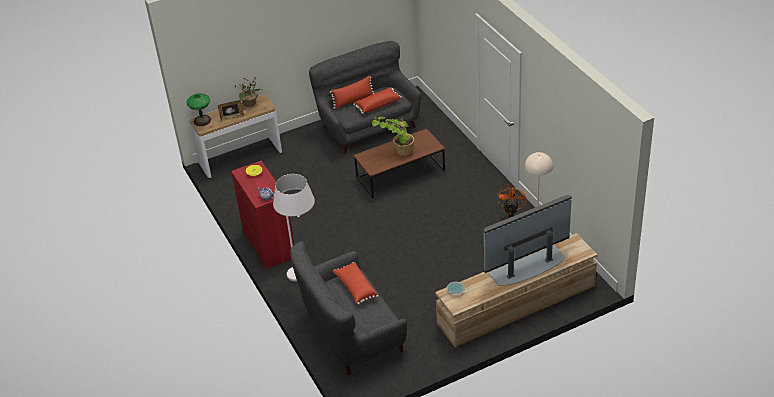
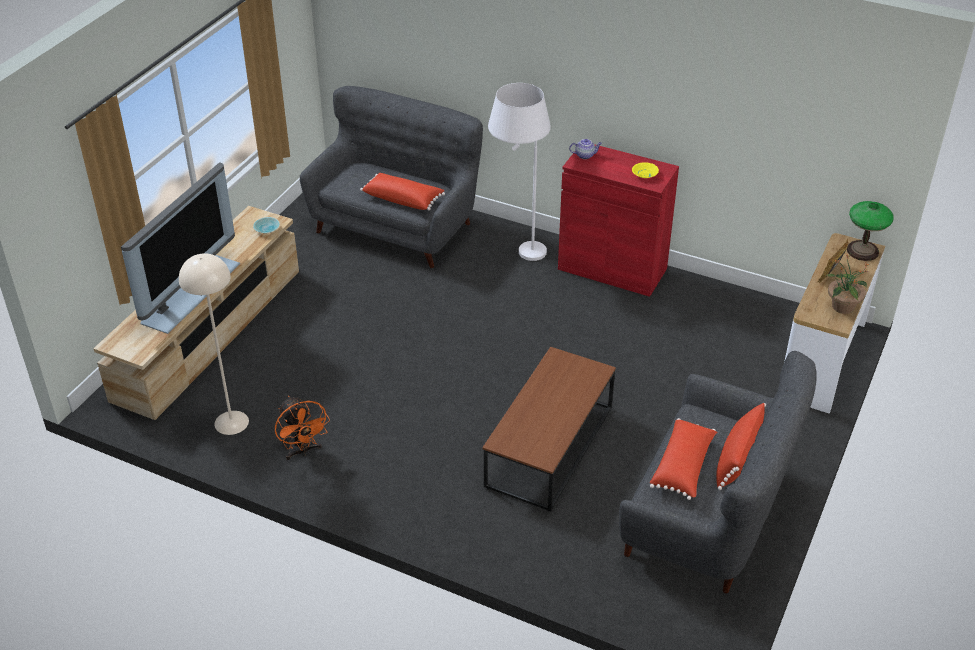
camera: 140 degrees right, 0 degrees up
(396, 149) = (559, 406): potted plant -> none

